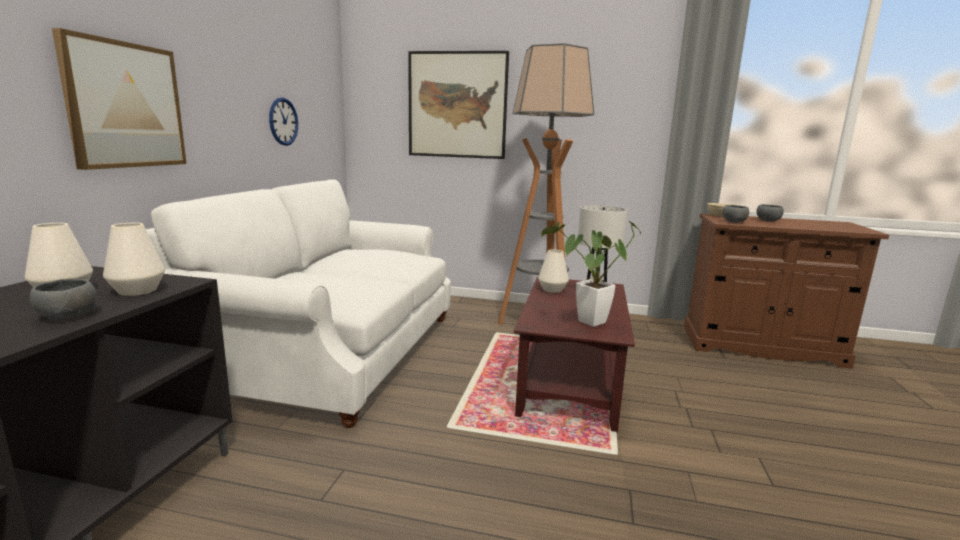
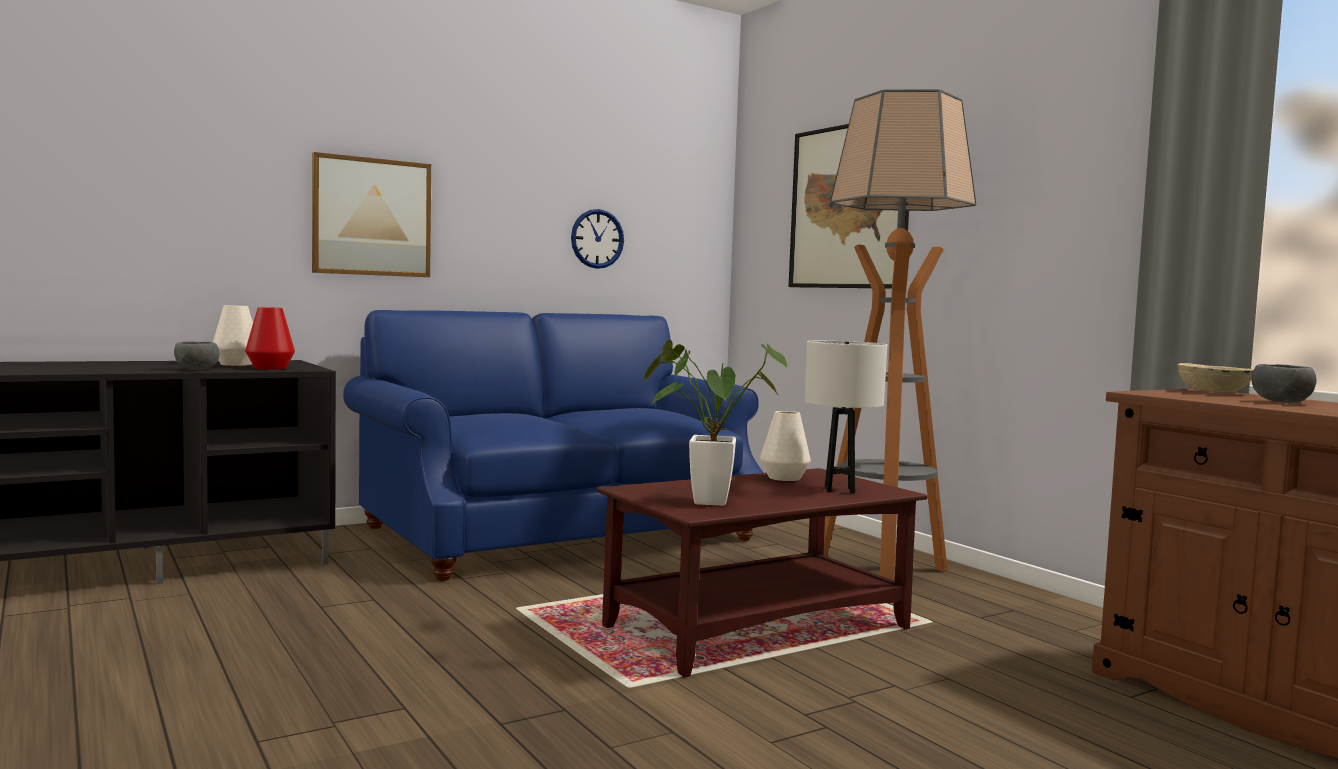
camera: 45 degrees right, 10 degrees down
(138, 290) = (270, 368): white vase -> red vase
(335, 351) = (560, 533): white sofa -> blue sofa
(733, 222) = (1166, 394): grey bowl -> none

